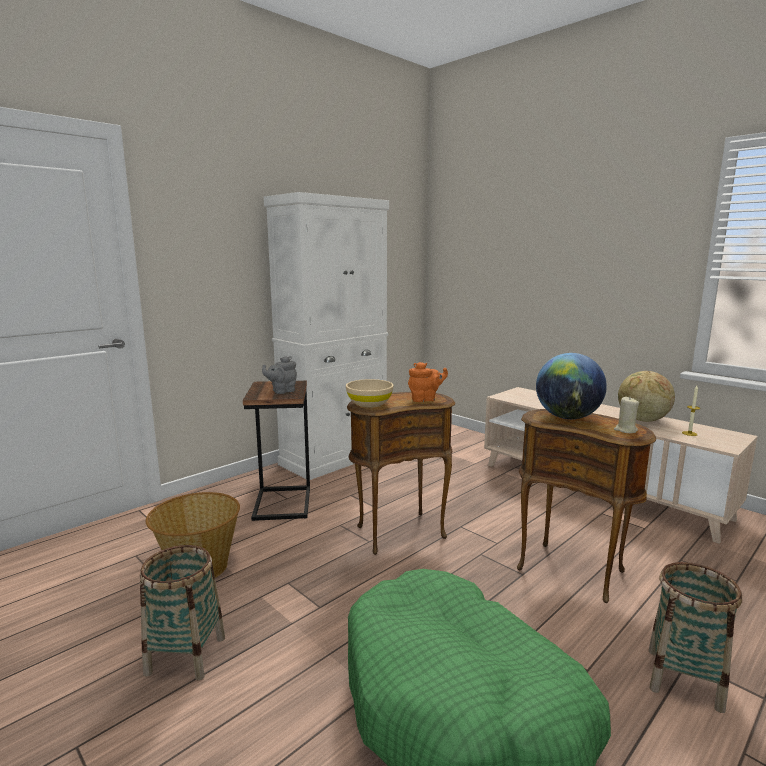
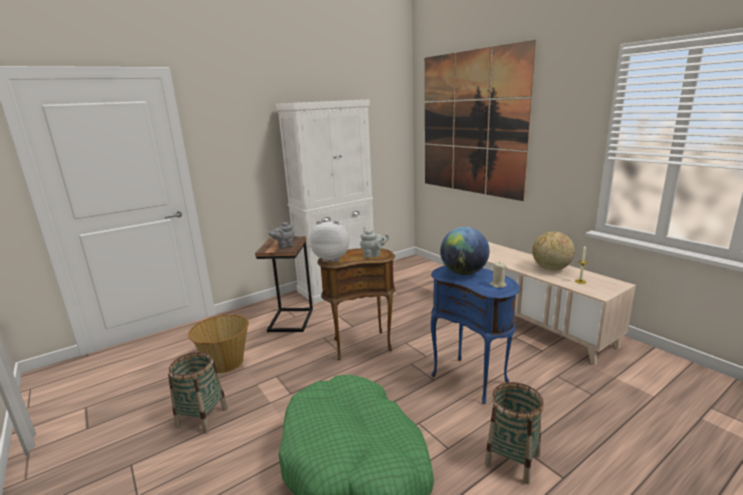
camera: 10 degrees right, 5 degrees up
(369, 404) = (332, 259): beige bowl -> plush toy
(425, 399) = (373, 255): orange teapot -> grey teapot
(513, 241) = (471, 124): none -> picture
(572, 569) = (471, 378): brown side table -> blue side table

